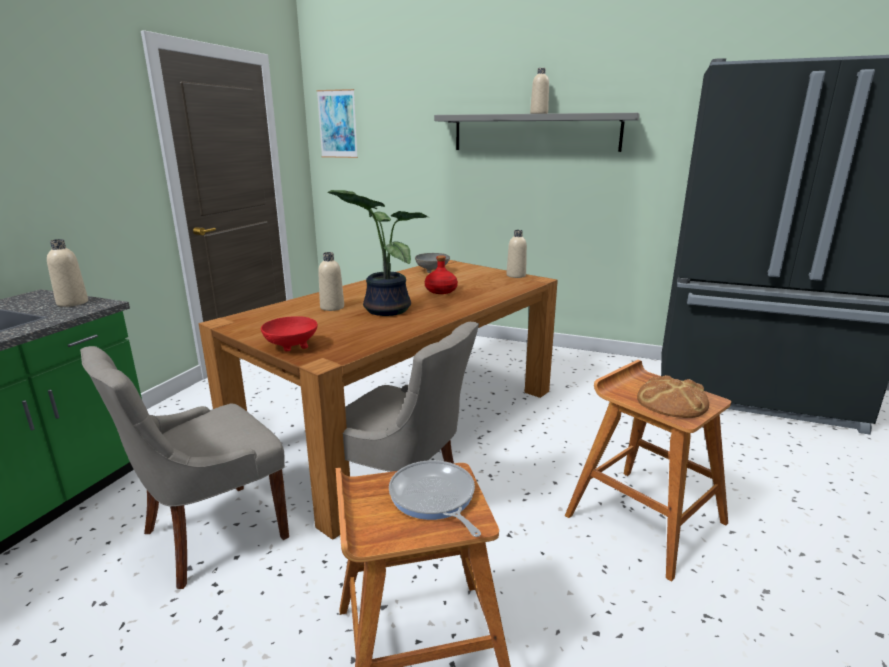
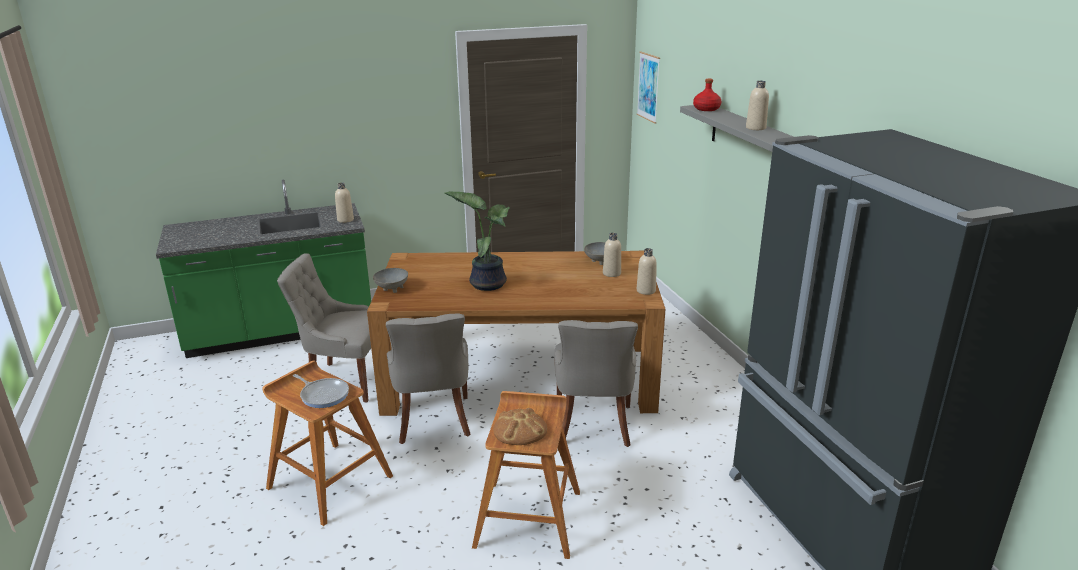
camera: 50 degrees right, 5 degrees up
(290, 347) = (391, 288): red bowl -> grey bowl
(332, 307) = (467, 269): beige bottle -> beige bottle (611, 273)
(434, 498) = (323, 395): frying pan -> frying pan turned 105 degrees clockwise
(441, 291) = (556, 282): red bottle -> red bottle (706, 109)
(532, 423) = (593, 426): none -> grey chair

